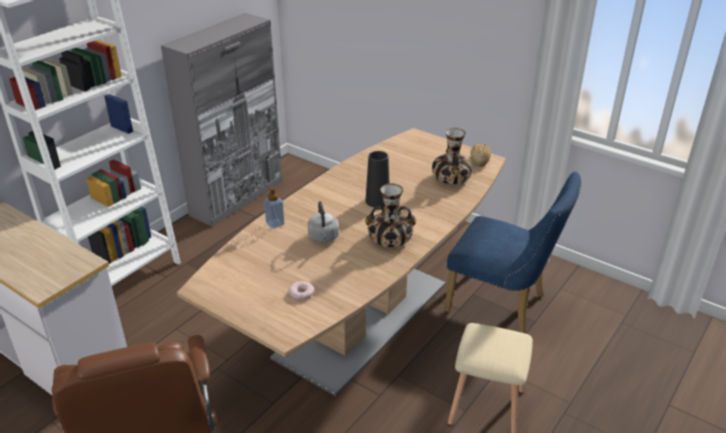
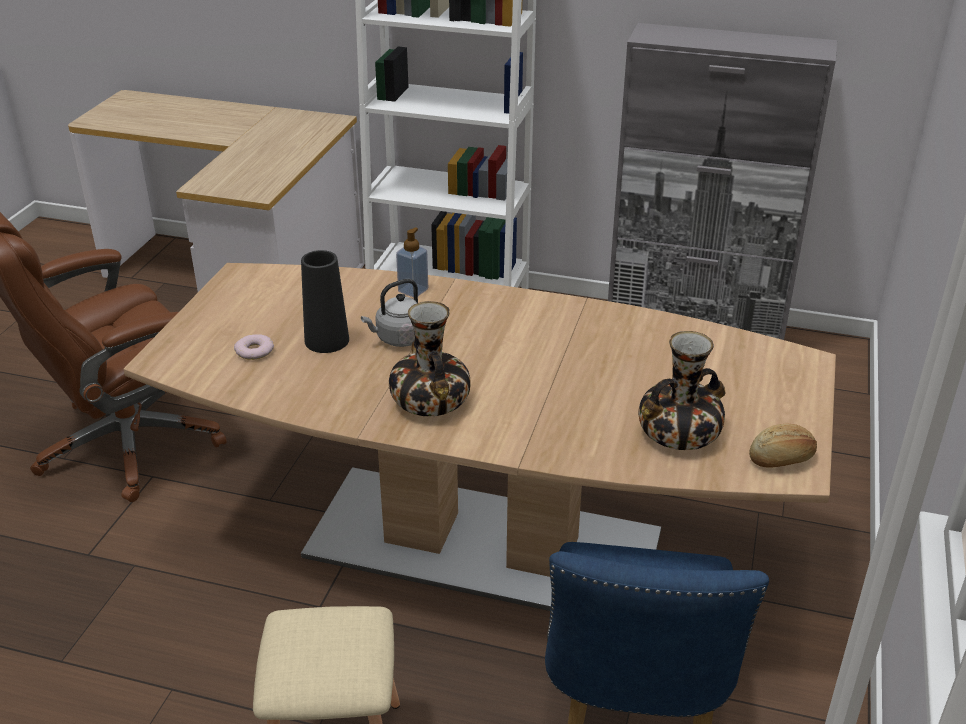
camera: 70 degrees right, 0 degrees up
(377, 201) = (538, 366): black vase -> black vase (327, 340)

